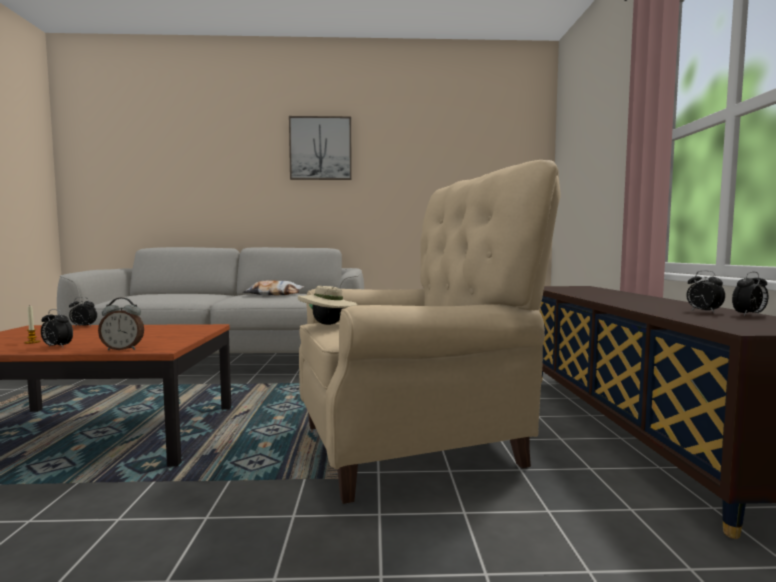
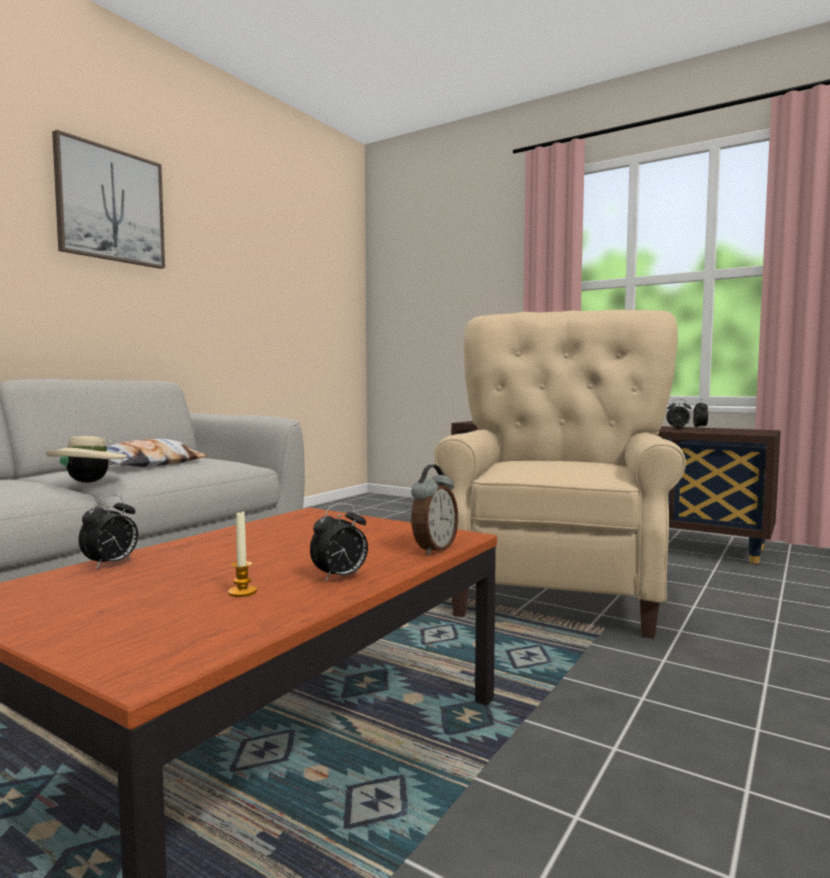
camera: 55 degrees left, 0 degrees up
(328, 324) = (530, 473): beige hat -> beige hat (89, 482)

